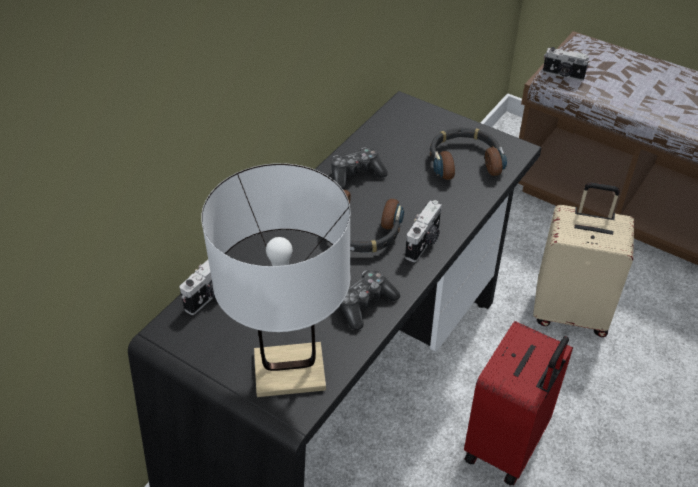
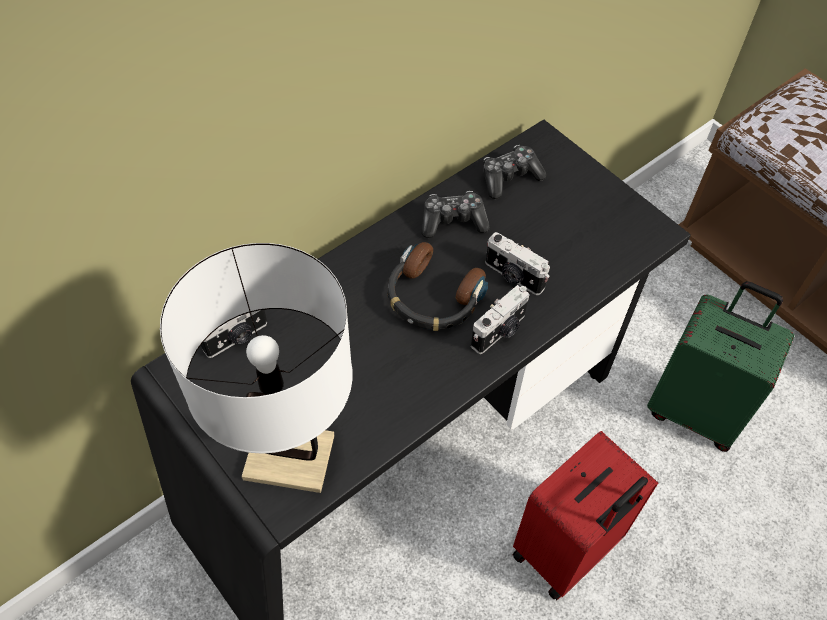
camera: 15 degrees right, 10 degrees up
(365, 304) = (403, 395): game controller -> game controller (509, 178)
(464, 161) = (588, 232): headphones -> none
(563, 75) = (768, 128): camera -> camera (513, 276)
(570, 312) = (695, 410): beige suitcase -> green suitcase

